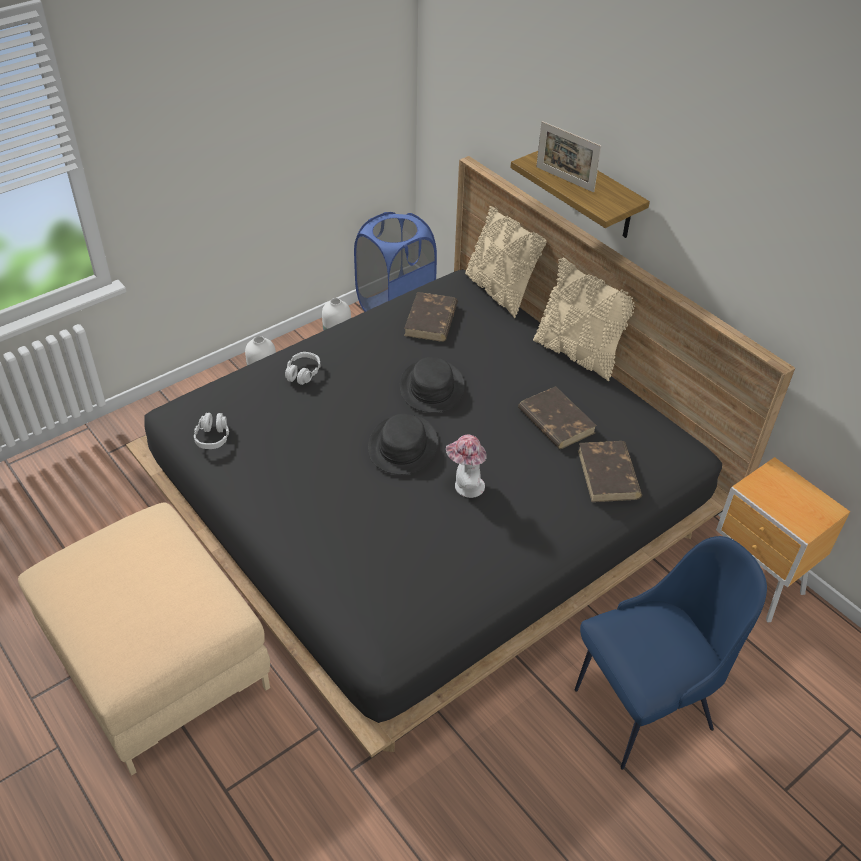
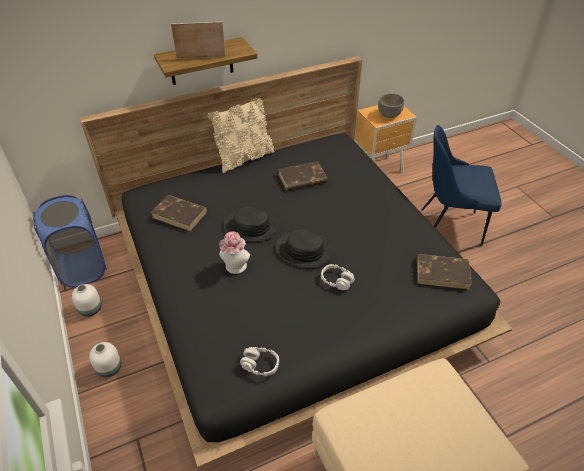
camera: 75 degrees left, 0 degrees up
(303, 373) = (206, 295): grey headphones -> grey headphones (336, 281)
(465, 486) = (348, 227): hat -> hat (235, 268)
(500, 292) = (164, 178): beige pillow -> none
(564, 179) = (201, 57): picture frame -> picture frame turned 150 degrees counterclockwise
(608, 475) = (351, 169): brown book -> brown book (443, 273)
(643, 708) = (449, 227): blue chair -> blue chair turned 75 degrees counterclockwise
(785, 503) = (389, 115): none -> grey bowl

